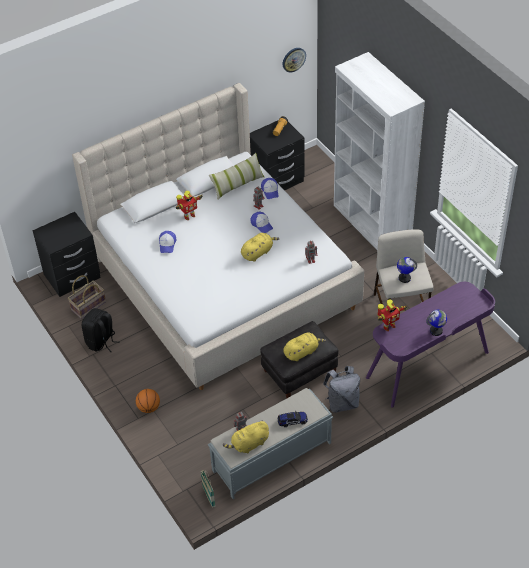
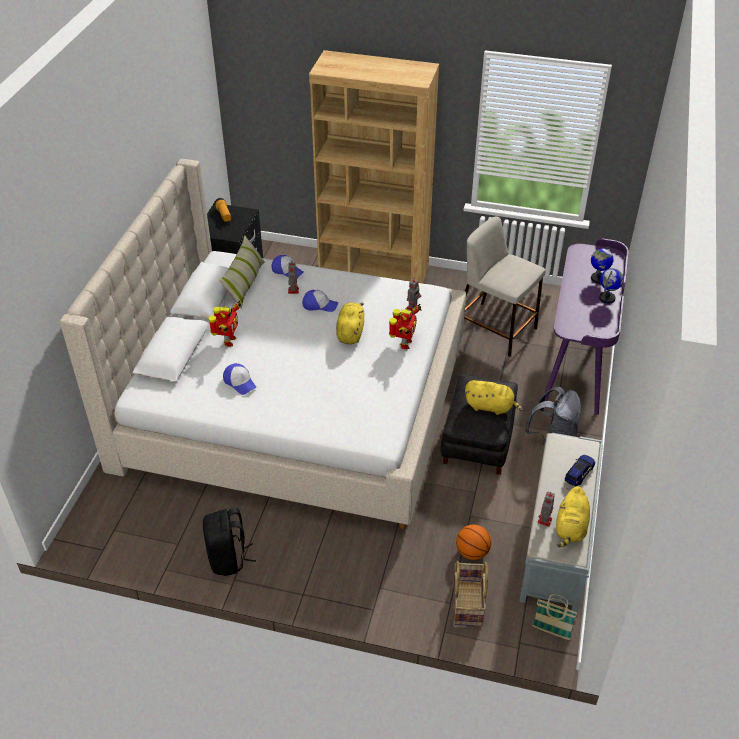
camera: 45 degrees left, 5 degrees down
(72, 276) = (106, 512): black nightstand -> none
(88, 306) = (166, 531): basket -> basket (468, 603)
(149, 407) = (371, 589): basketball -> basketball (472, 552)
(293, 59) = (207, 118): wall clock -> none
(302, 352) = (491, 407): yellow plush toy -> yellow plush toy turned 90 degrees clockwise
(371, 223) = (374, 272): white bookcase -> brown bookcase
(388, 326) = (563, 320): toy robot -> toy robot (404, 344)
(404, 278) = (514, 274): globe -> globe (598, 278)

